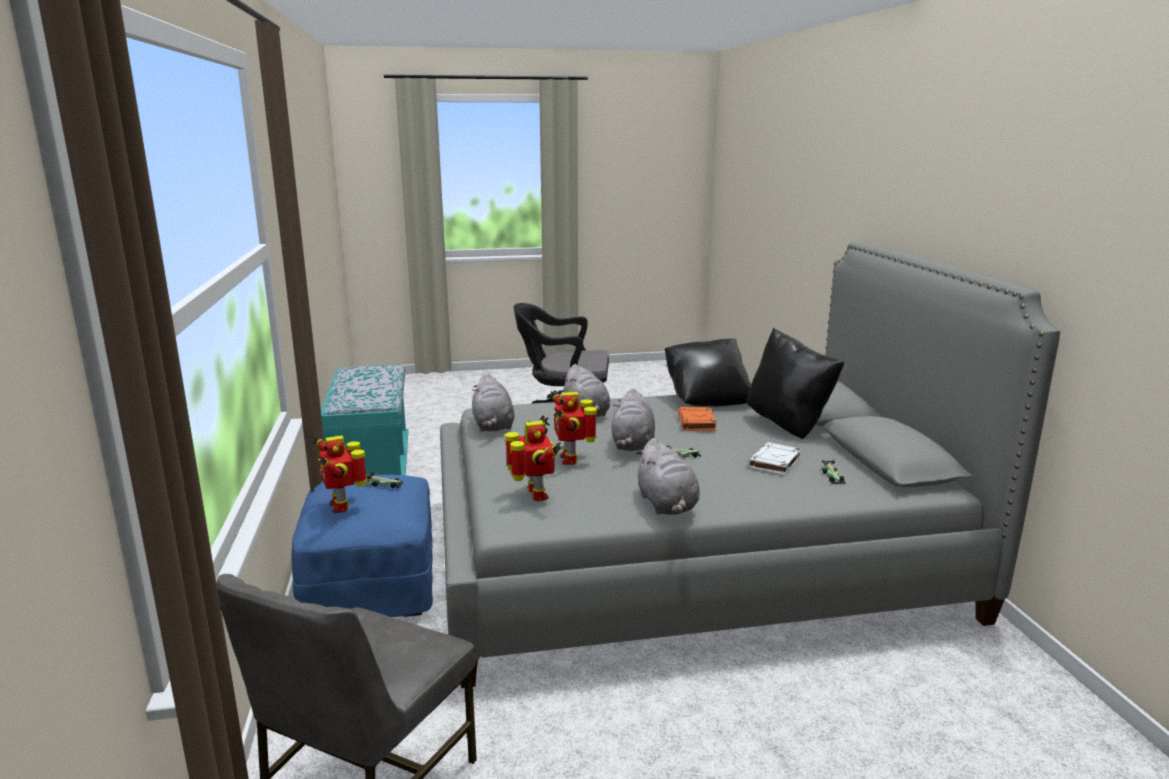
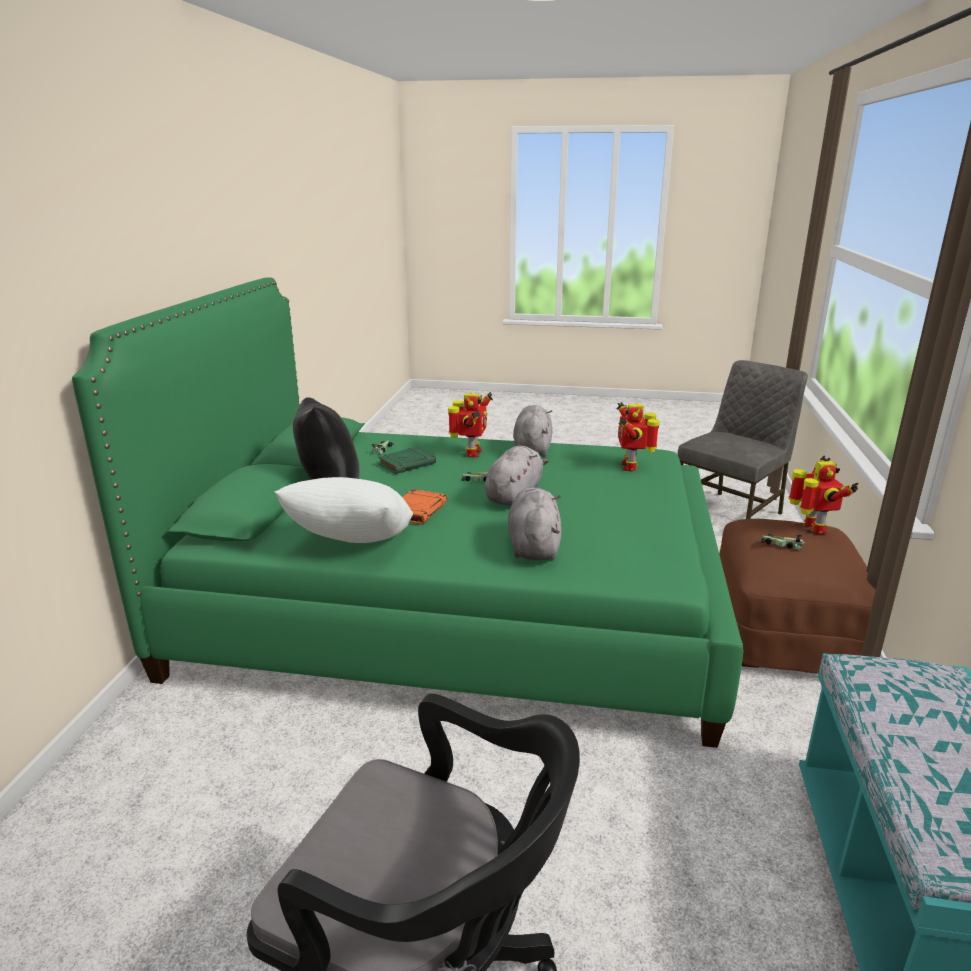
camera: 160 degrees left, 5 degrees up
(372, 585) = (782, 632): blue ottoman -> brown ottoman
(493, 426) = (661, 547): grey plush toy -> none
(571, 459) = (585, 492): toy robot -> toy robot (471, 453)
(686, 554) = (455, 603): grey bed -> green bed
(708, 400) = (351, 546): black pillow -> white pillow
(774, 463) = (407, 464): white book -> green book

